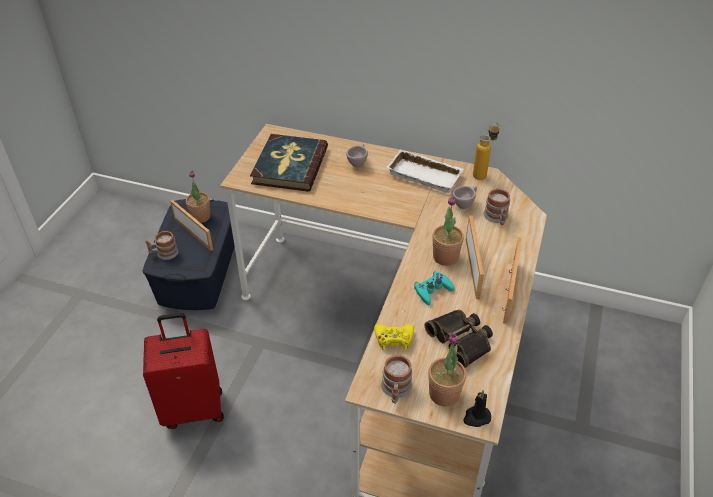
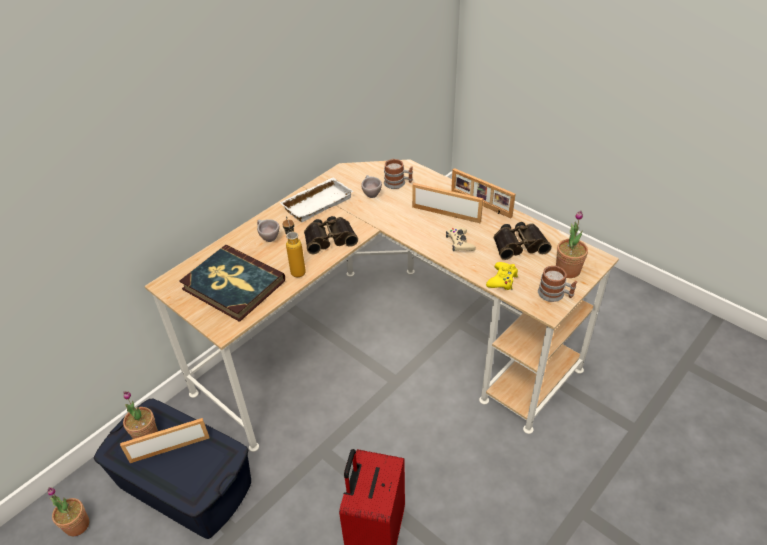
camera: 65 degrees left, 0 degrees up
(164, 253) = (180, 486): mug -> none
(381, 199) = (329, 238): none -> binoculars
(432, 290) = (460, 243): turquoise game controller -> beige game controller
(445, 257) = (426, 224): potted plant -> potted plant (77, 525)
(476, 417) = (594, 261): black candle -> none
(483, 173) = (339, 172): bottle -> bottle (296, 269)

